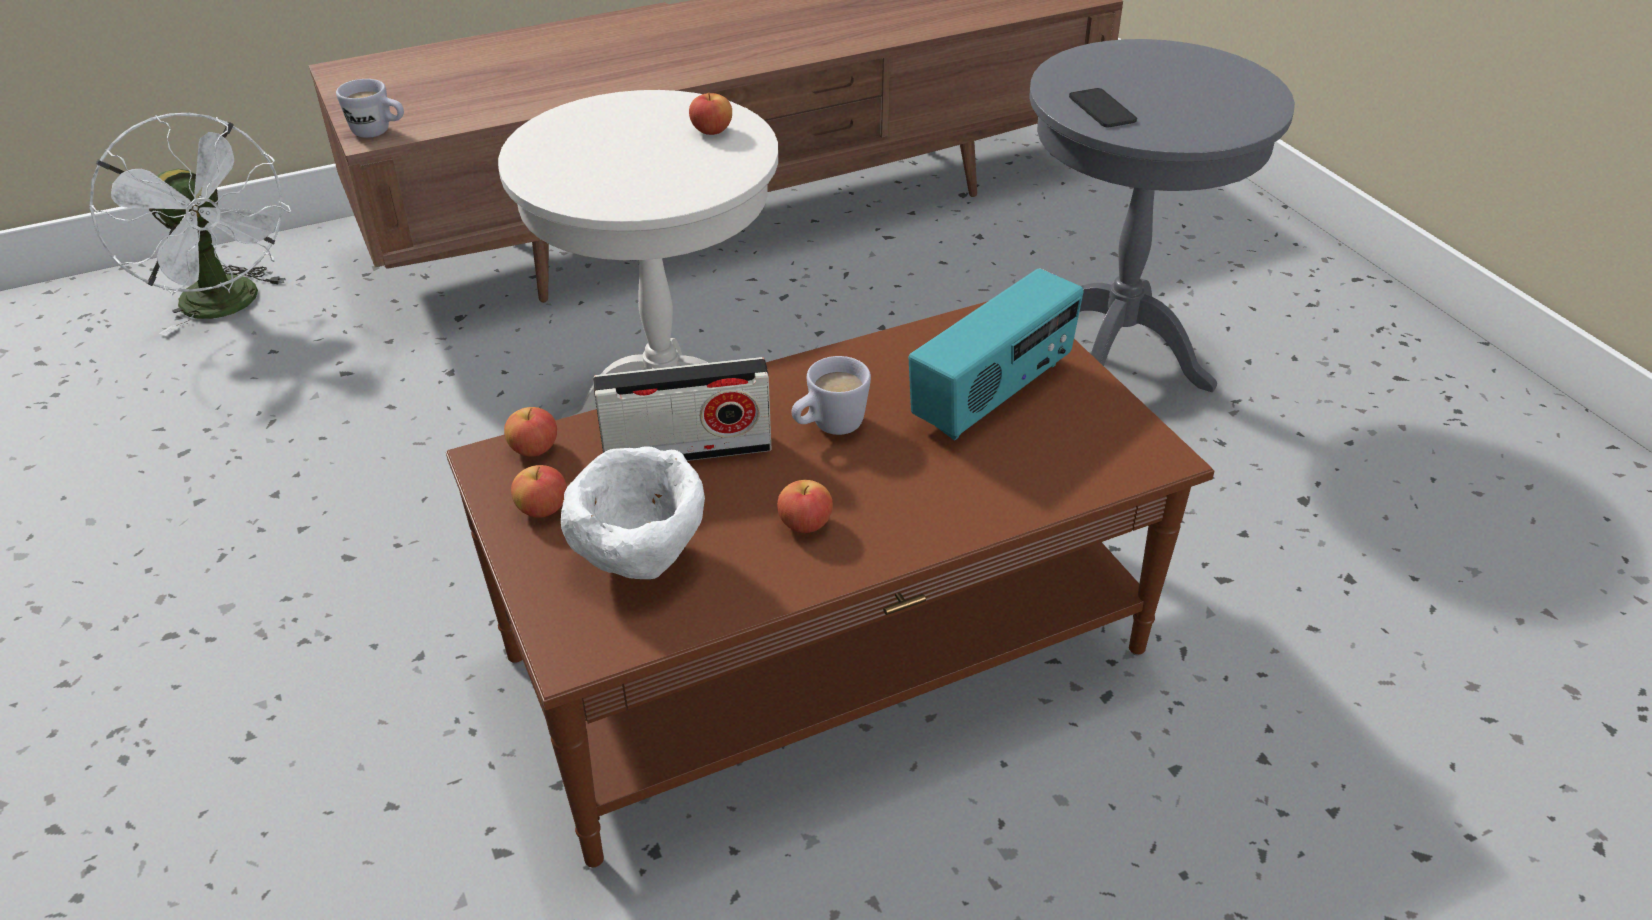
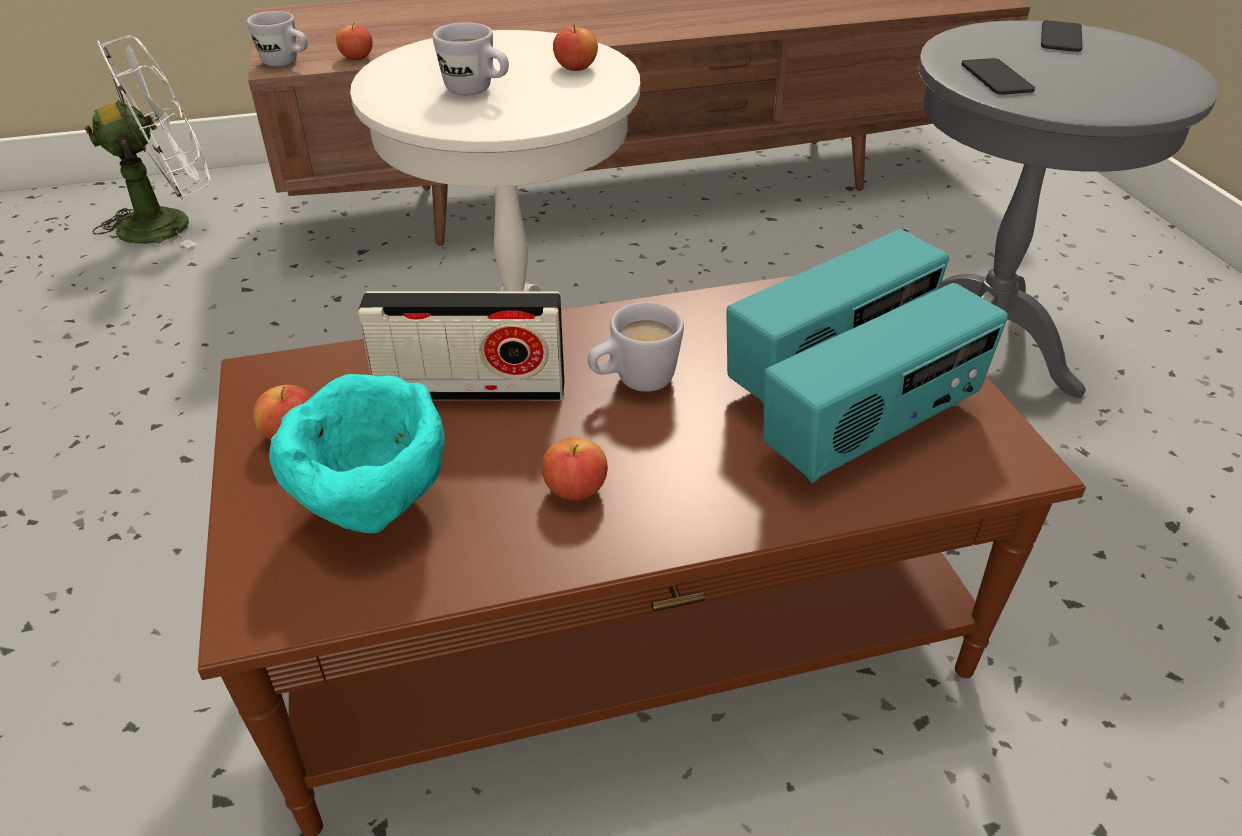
camera: 10 degrees right, 0 degrees up
(229, 306) = (171, 222): white fan -> white fan turned 90 degrees counterclockwise
(534, 449) = (310, 368): apple -> apple (357, 57)
(626, 166) = (477, 91): none -> white mug
(642, 560) = (376, 508): white bowl -> turquoise bowl
(1040, 446) = (873, 431): none -> radio
(1154, 58) = (1061, 37): none -> phone

